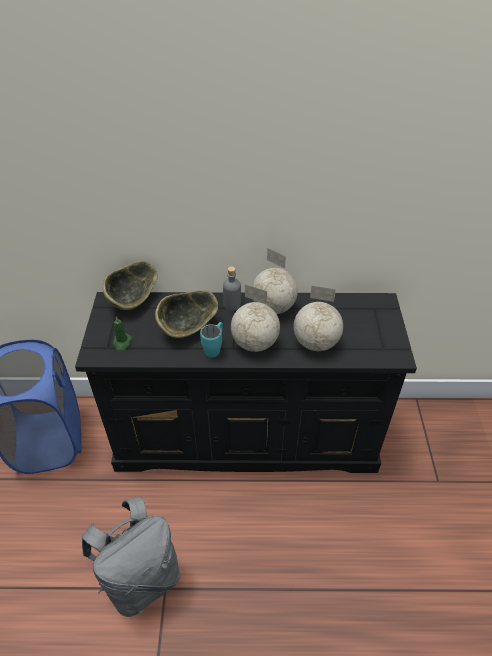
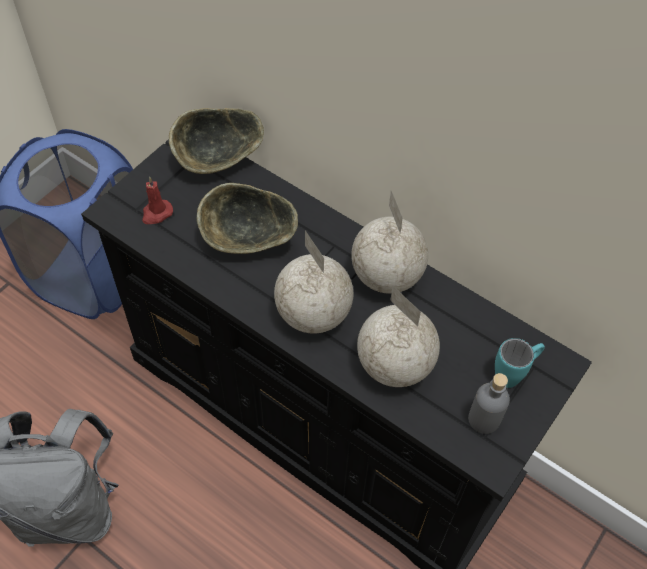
camera: 35 degrees right, 10 degrees up
(122, 343) = (156, 213): green candle -> red candle
(214, 348) = (257, 290): turquoise mug -> turquoise mug (514, 374)
(232, 304) = (335, 239): grey bottle -> grey bottle (484, 419)

